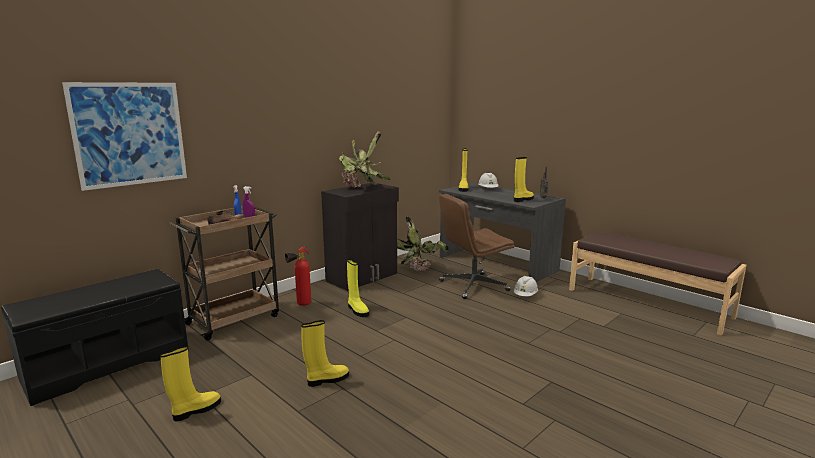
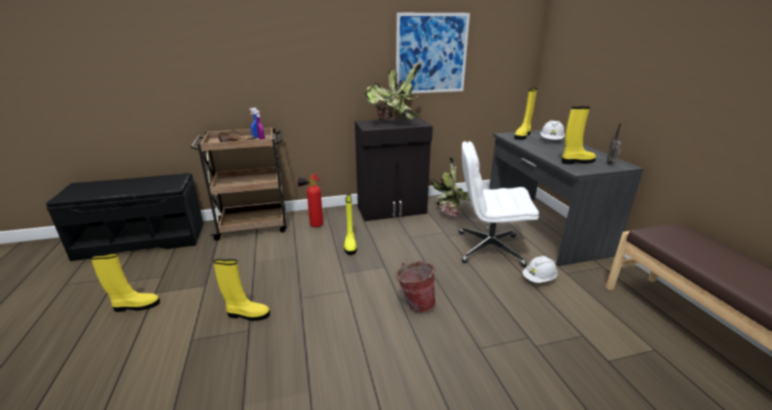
camera: 30 degrees right, 10 degrees up
(130, 134) = (159, 53): picture -> picture (431, 54)
(458, 332) = (415, 303): none -> bucket
(473, 286) = (488, 249): brown office chair -> white office chair

